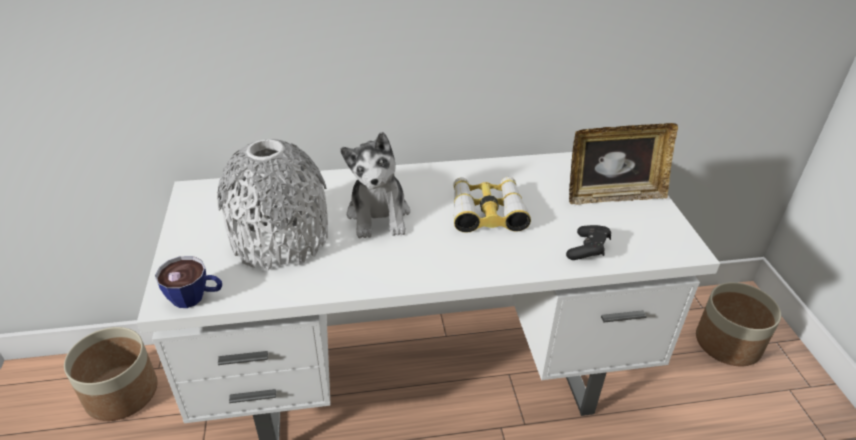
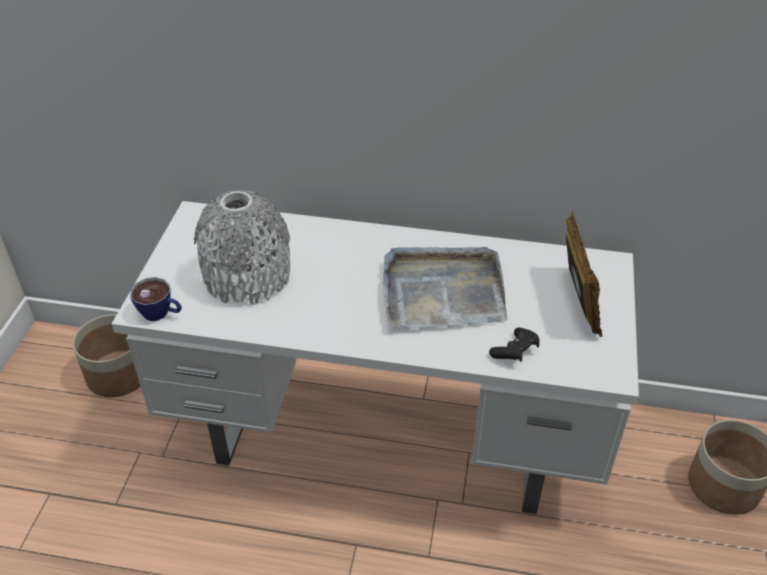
camera: 20 degrees right, 5 degrees up
(379, 215) = (341, 273): plush toy -> none
(487, 211) = (442, 291): binoculars -> grey tray
(613, 196) = (576, 303): picture frame -> picture frame turned 105 degrees counterclockwise

